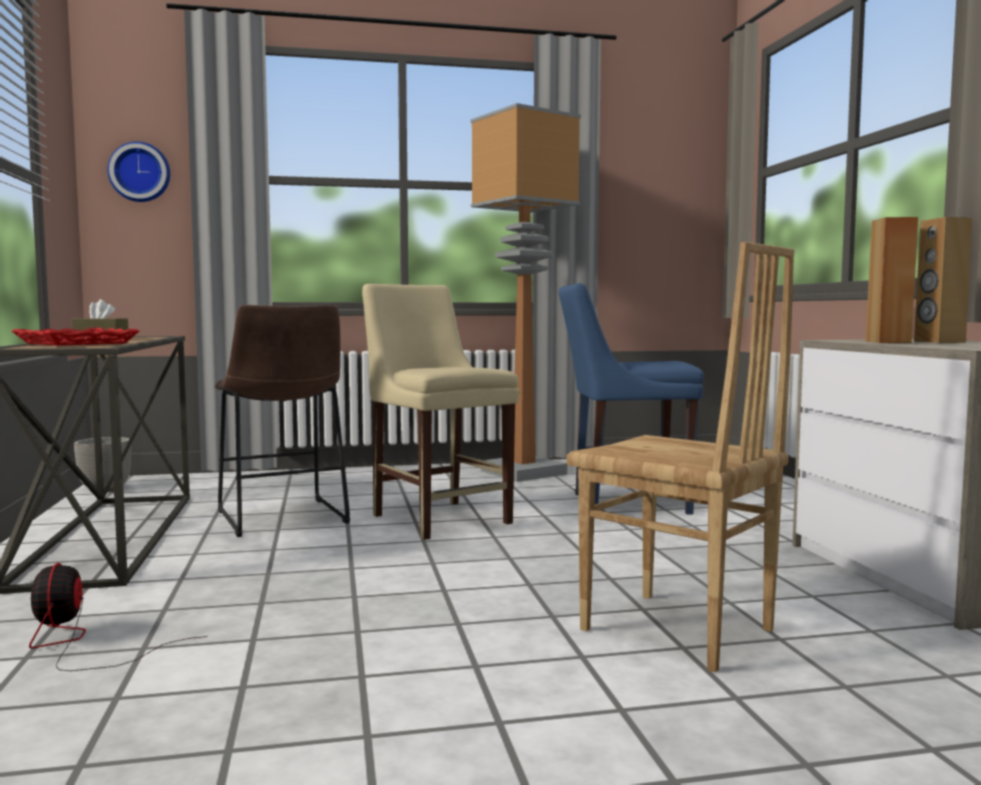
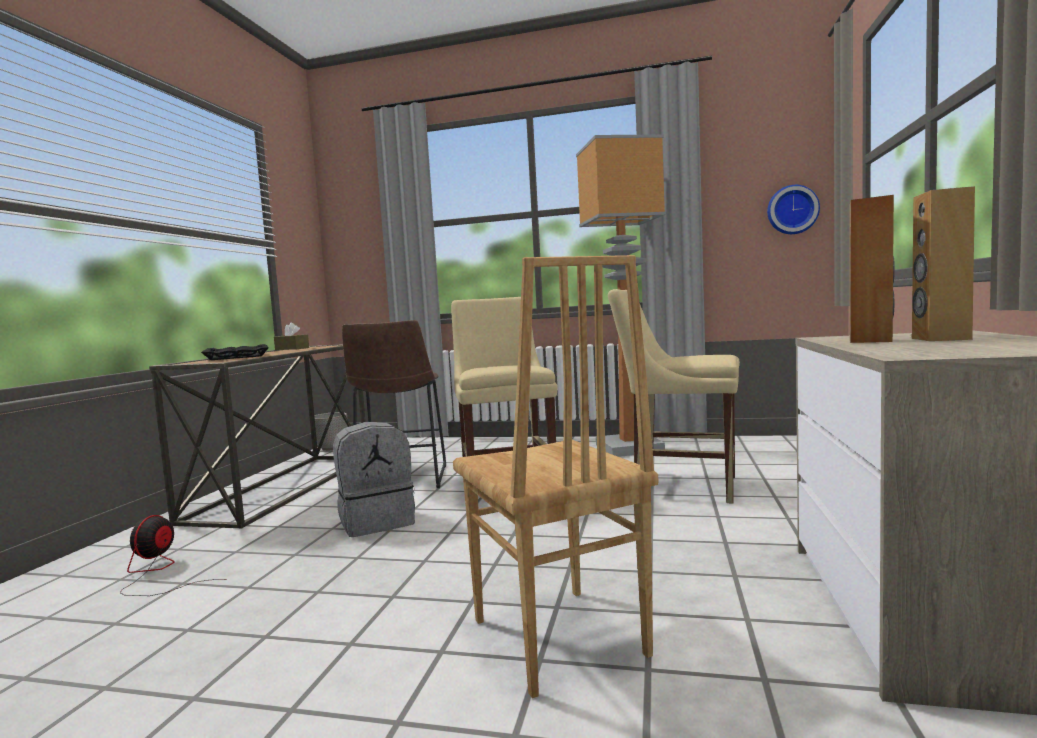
camera: 25 degrees right, 0 degrees up
(77, 343) = (237, 357): red tray -> black tray
(140, 172) = (356, 229): wall clock -> wall clock (792, 210)
(321, 561) = (377, 522): none -> grey backpack
(623, 503) = (679, 486): blue chair -> beige chair

